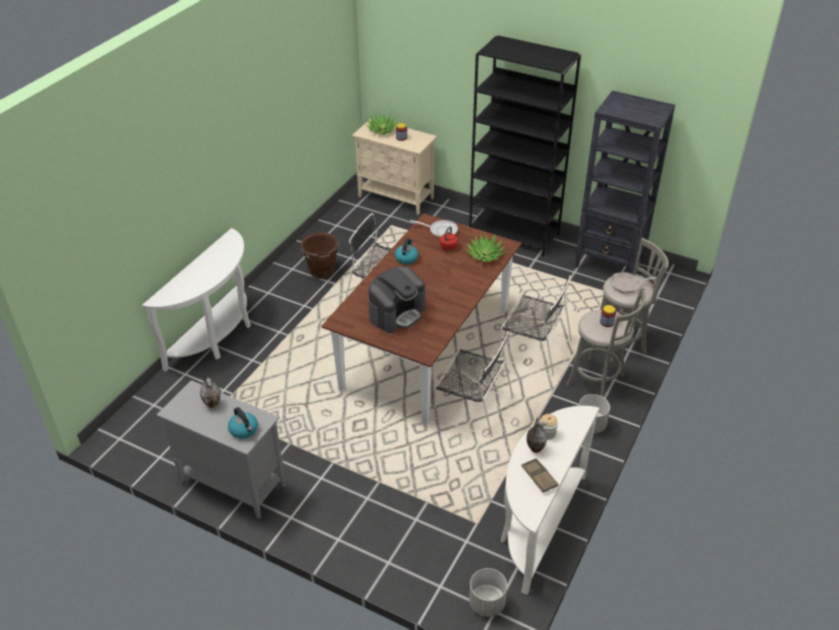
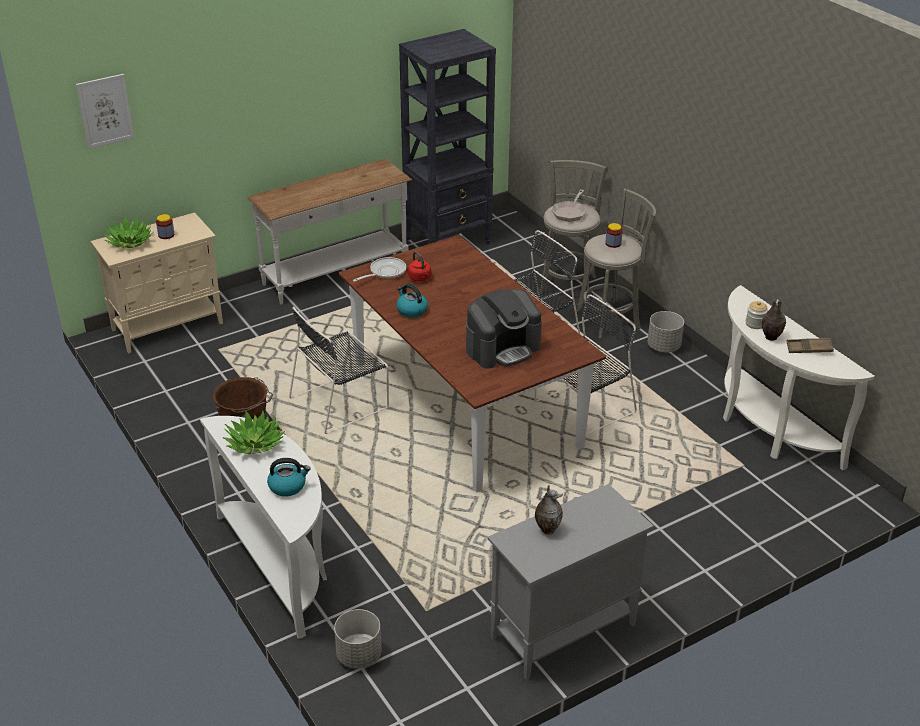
camera: 60 degrees left, 5 degrees down
(244, 430) = (612, 516): kettle -> kettle (288, 486)
(393, 40) = (105, 111): none -> picture
(397, 313) = (502, 348): coffee machine -> coffee machine turned 75 degrees clockwise
(485, 255) = (458, 261): potted plant -> potted plant (255, 443)
(486, 603) = (843, 497): grey planter -> grey planter (359, 655)
(514, 233) = (336, 275): black bookcase -> white console table

